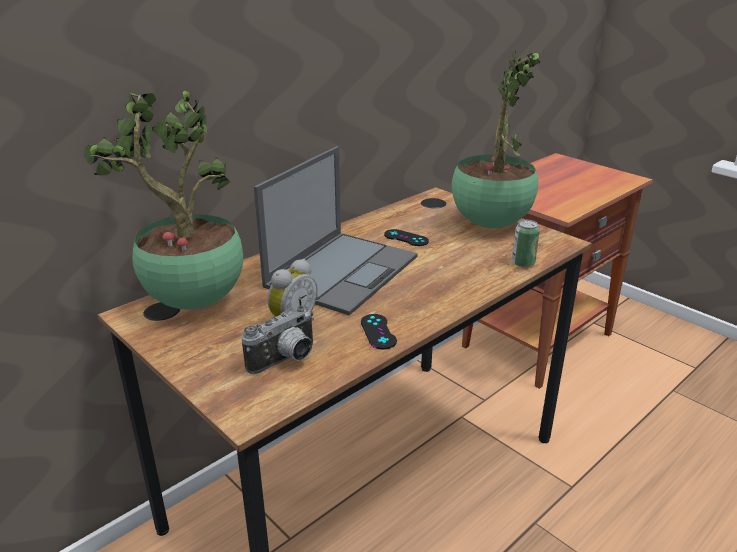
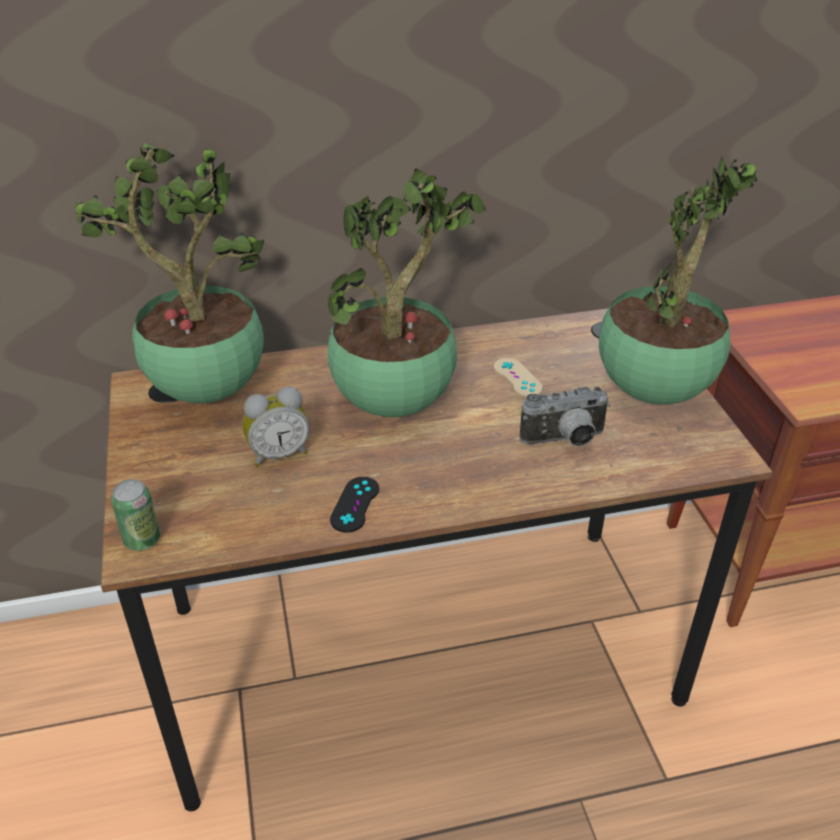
camera: 30 degrees right, 10 degrees up
(286, 361) = (228, 503): camera -> camera (565, 441)
(343, 270) = (396, 402): laptop -> potted plant
(406, 238) = (517, 378): black game controller -> beige game controller
(523, 263) = (633, 470): can -> can (142, 540)

